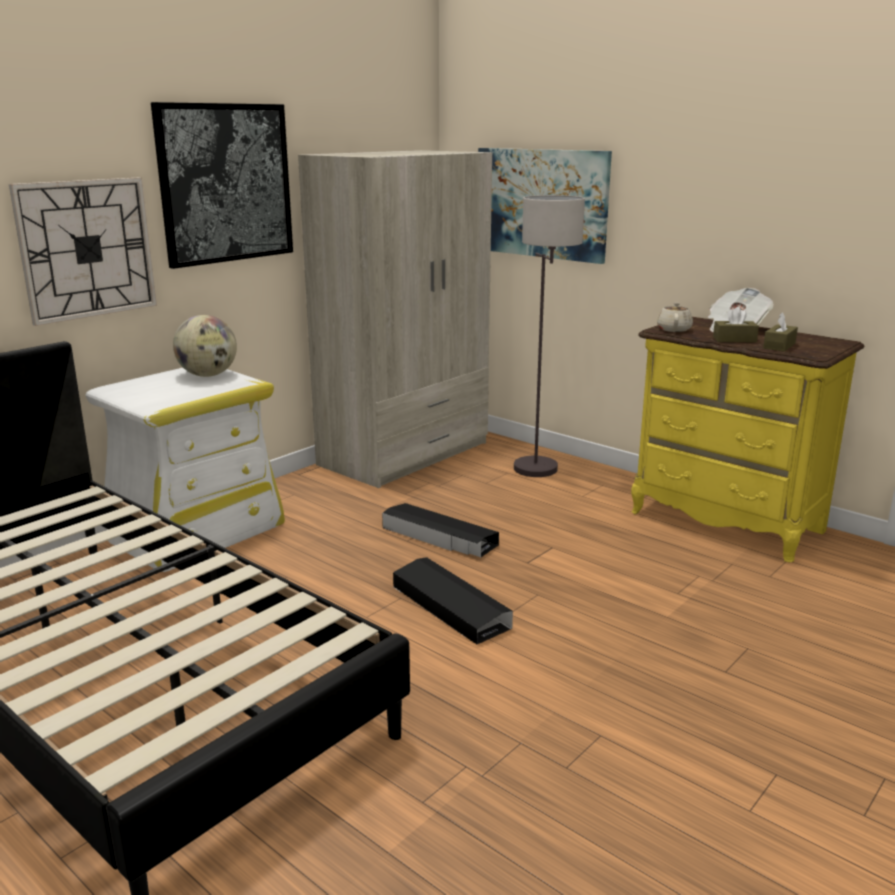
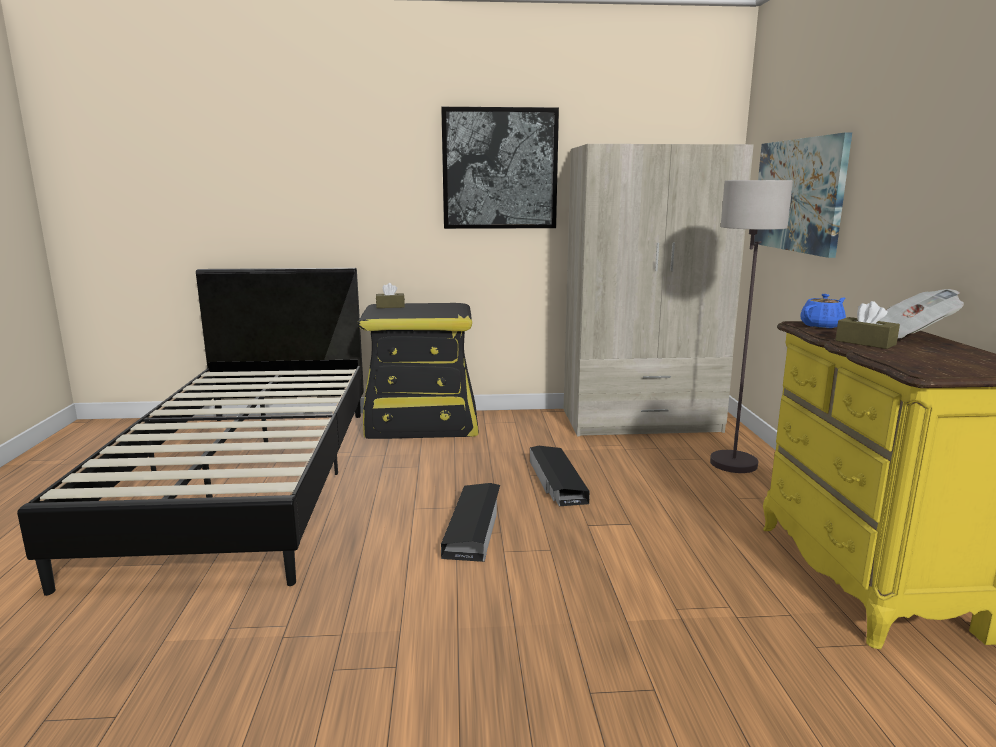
camera: 45 degrees right, 5 degrees down
(87, 249) = (382, 208): wall clock -> none
(200, 533) = (423, 425): white nightstand -> black nightstand
(208, 375) = (443, 308): globe -> none
(674, 329) = (822, 325): beige teapot -> blue teapot
(779, 346) = (906, 356): brown tissue box -> brown tissue box (390, 306)

